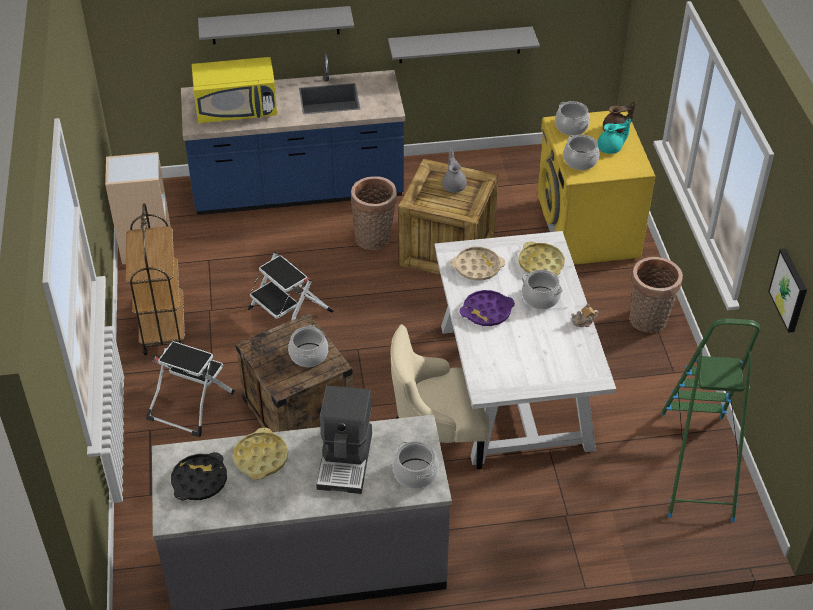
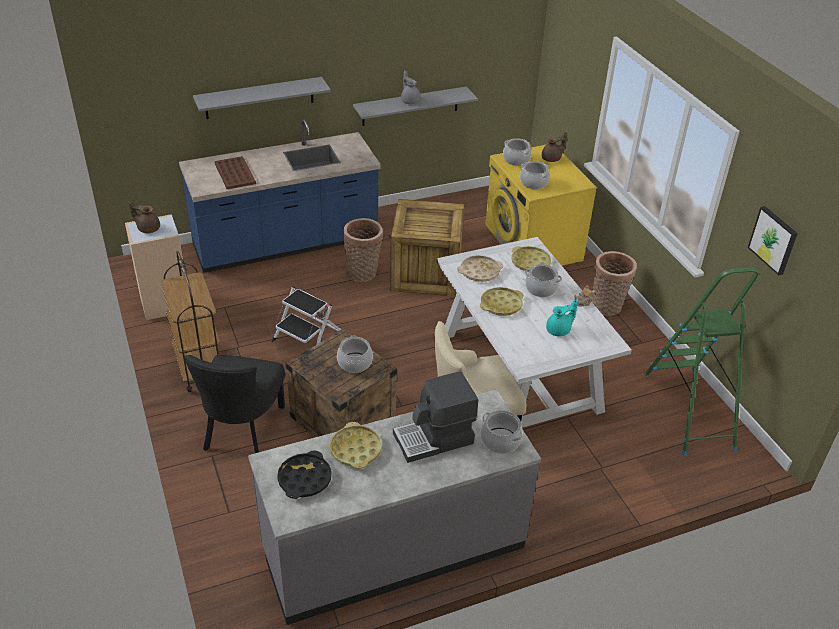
camera: 15 degrees left, 5 degrees down
(128, 166) = (148, 228): none -> brown teapot
(190, 402) = (242, 426): step ladder -> black chair
(237, 110) = (235, 173): yellow microwave -> brown tray
(346, 460) = (434, 439): coffee machine -> coffee machine turned 75 degrees clockwise
(454, 186) = (431, 216): grey teapot -> grey teapot (410, 101)
(486, 312) = (501, 305): purple tray -> yellow tray
(611, 148) = (553, 171): turquoise teapot -> turquoise teapot (559, 330)

